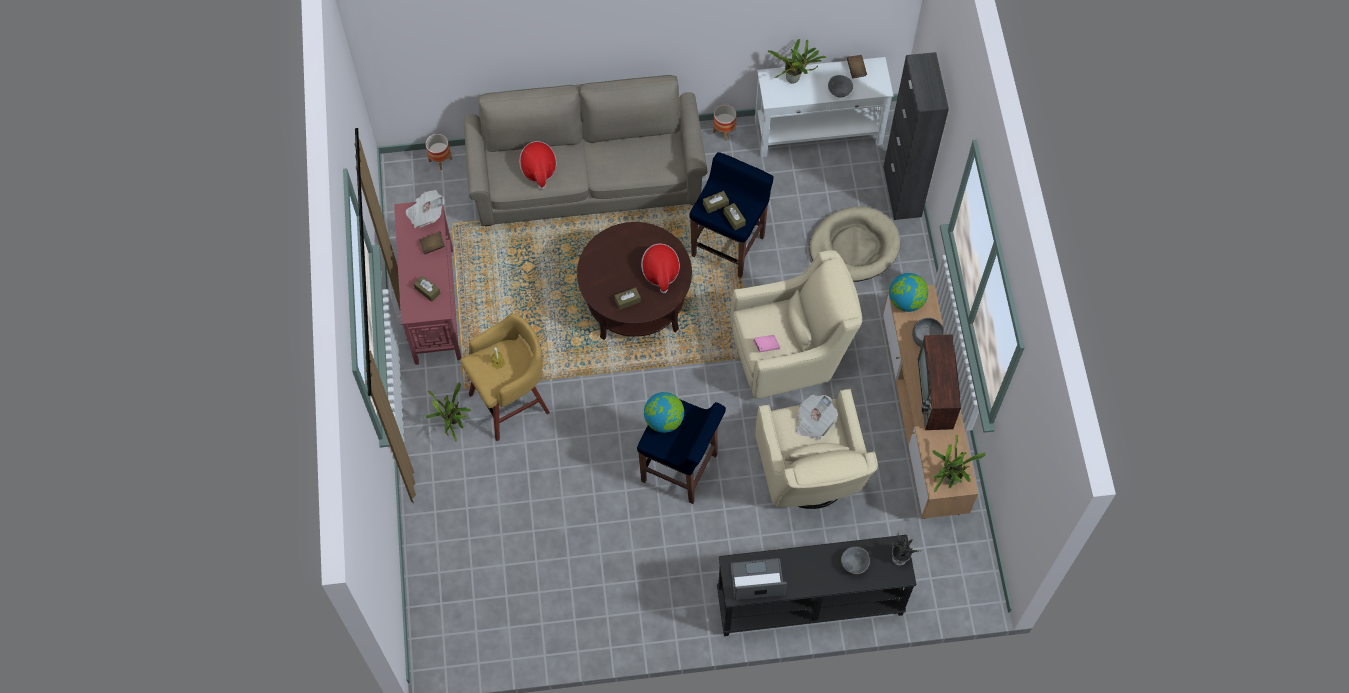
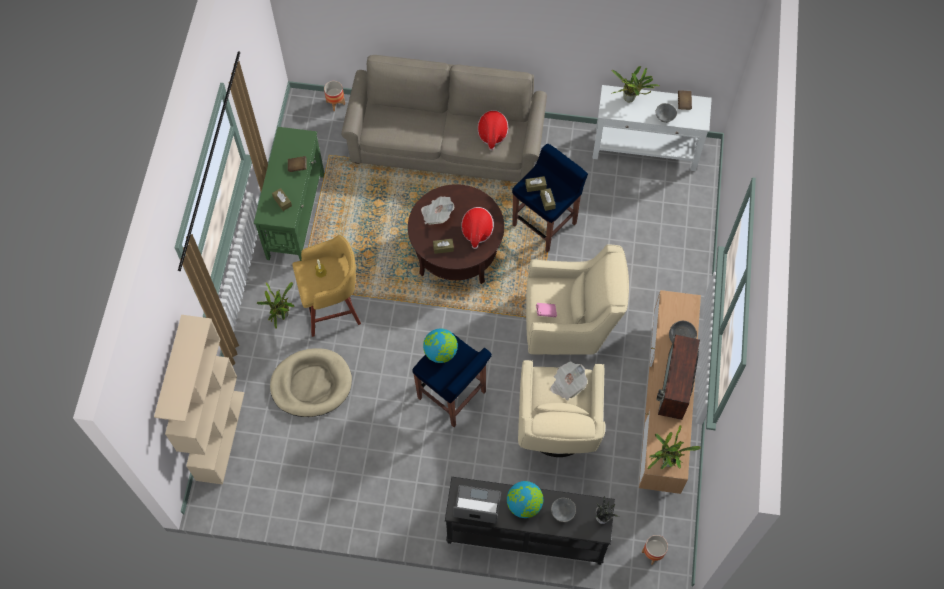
camera: 15 degrees right, 0 degrees up
(423, 582) = (220, 435): none -> beige bookcase
(426, 214) = (300, 140): newspaper -> newspaper (437, 214)
(434, 303) = (296, 215): red console table -> green console table
(538, 169) = (404, 126): hat -> hat (492, 134)
(724, 131) = (568, 131): planter -> planter (653, 553)
(854, 247) = (648, 249): beige dog bed -> beige dog bed (311, 384)
(902, 192) = (701, 213): black cabinet -> none
(906, 301) = (673, 303): globe -> globe (524, 505)

